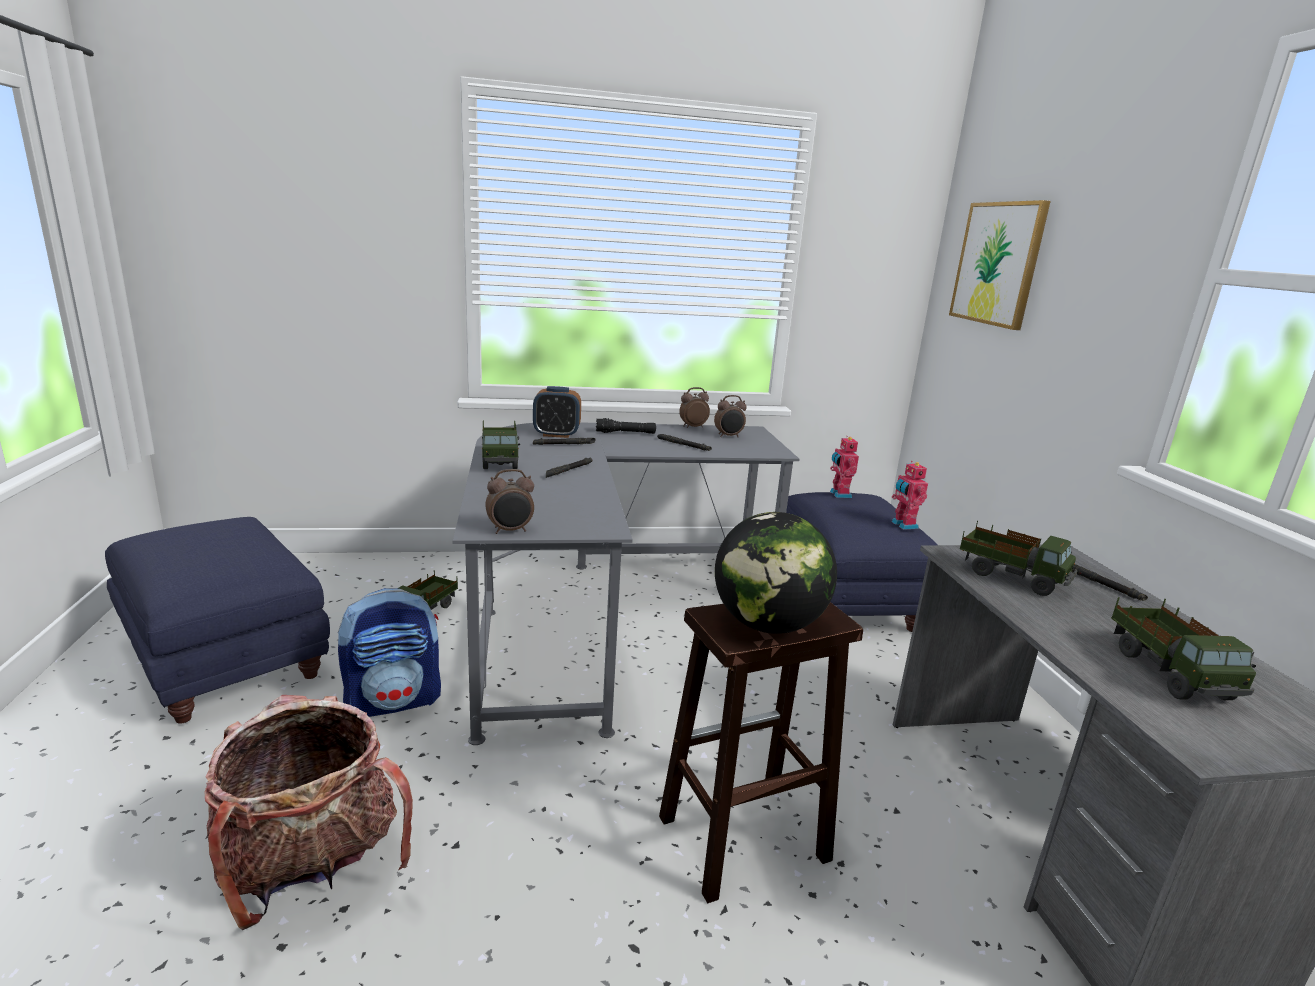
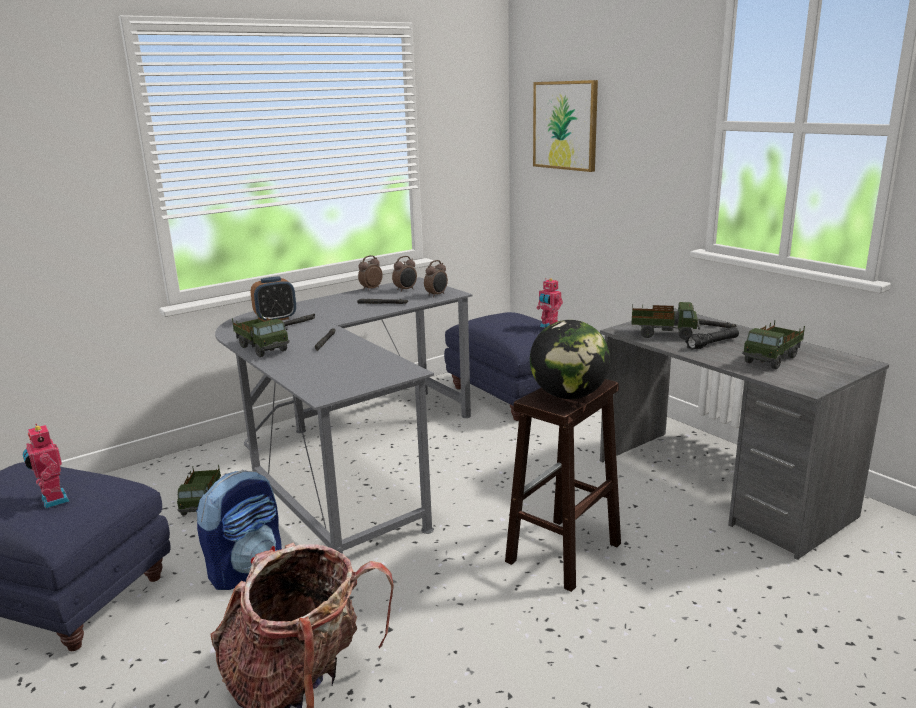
camera: 25 degrees left, 0 degrees up
(510, 531) = (346, 390): alarm clock -> alarm clock (437, 295)
(625, 433) = (327, 305): black flashlight -> black flashlight (712, 344)
(839, 494) = (489, 317): toy robot -> toy robot (52, 500)
(1169, 673) = (772, 359): toy truck -> toy truck turned 75 degrees clockwise

